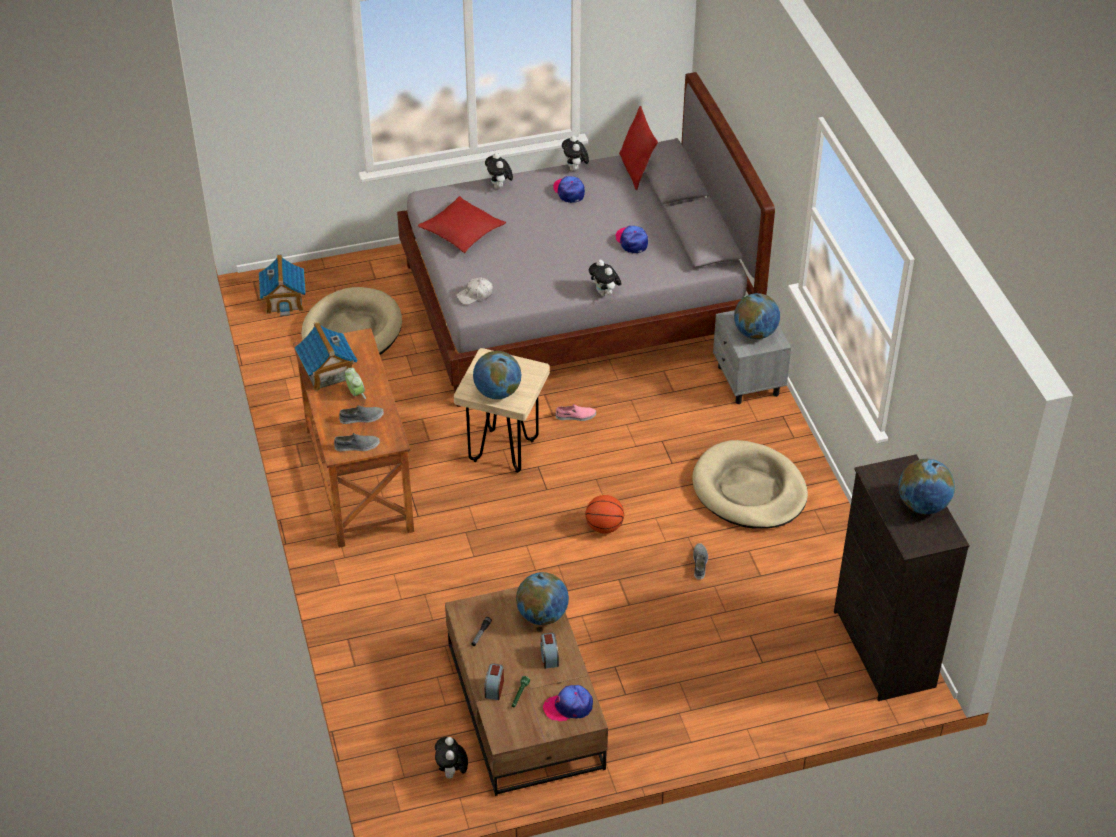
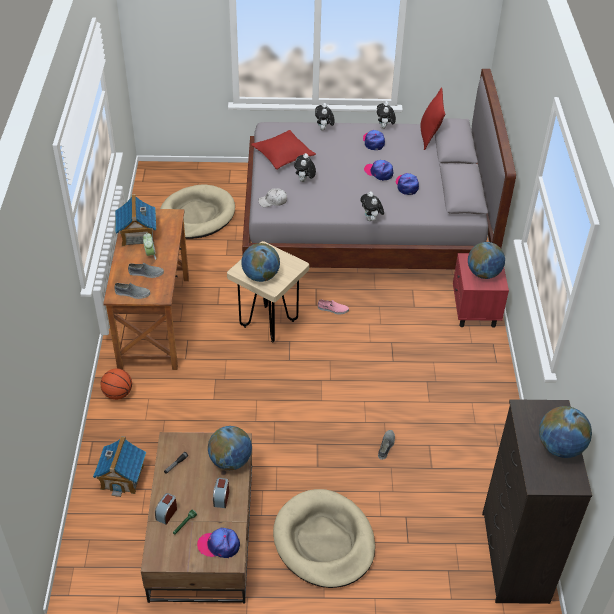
camera: 15 degrees right, 0 degrees up
(284, 300) = (160, 185): toy house -> toy house (122, 477)
(452, 772) = (122, 572): plush toy -> plush toy (304, 181)
(591, 231) = (379, 172): none -> cap
(604, 527) = (322, 399): basketball -> basketball (118, 394)
(748, 381) = (474, 311): grey nightstand -> red nightstand
(749, 490) = (446, 396): beige dog bed -> beige dog bed (324, 541)

